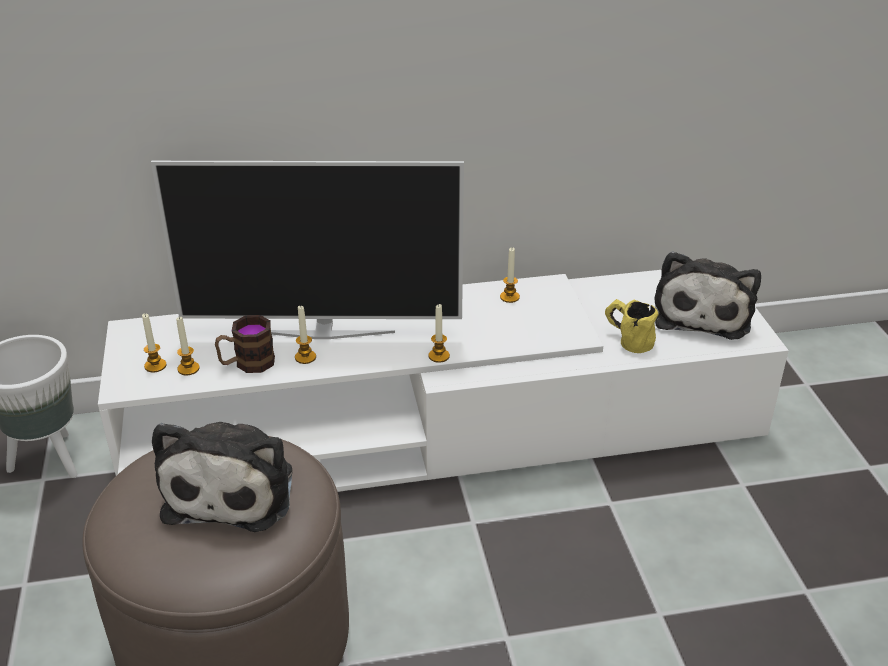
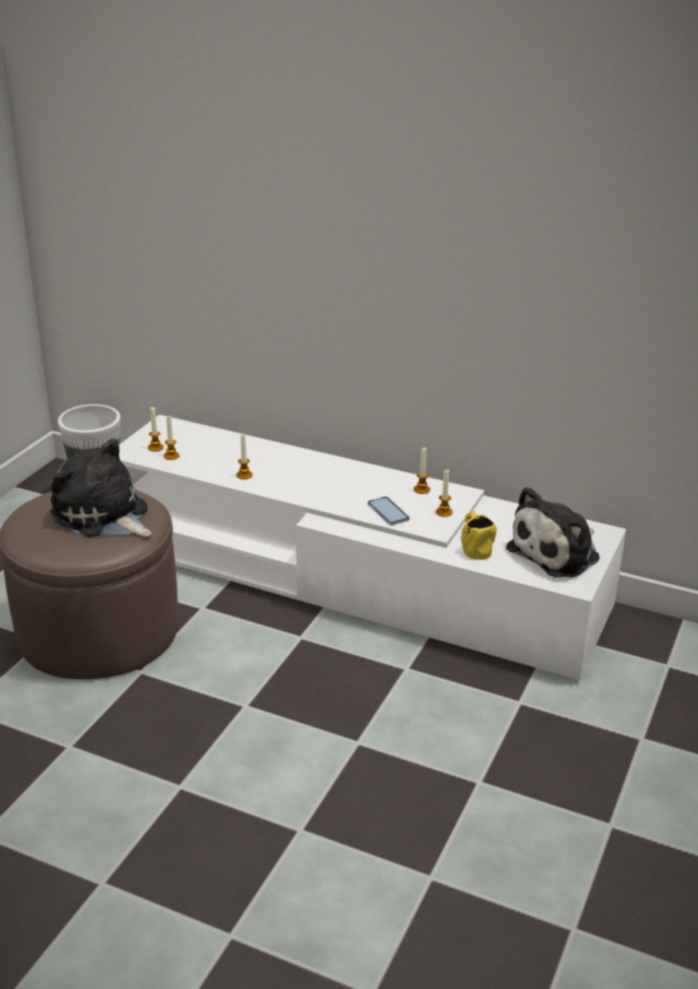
camera: 35 degrees right, 5 degrees down
(233, 488) = (103, 516): plush toy -> plush toy turned 90 degrees clockwise
(247, 363) = (207, 466): mug -> none
(323, 331) = (274, 464): television -> none
(439, 356) = (326, 505): candle -> candle (444, 512)
(509, 336) = (388, 512): none -> phone

